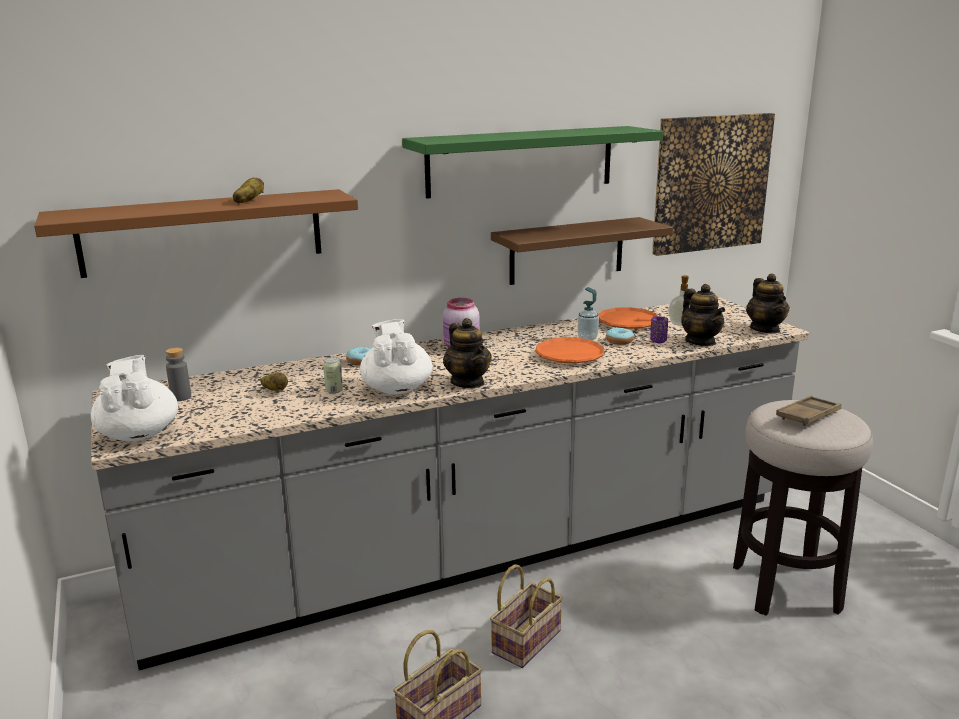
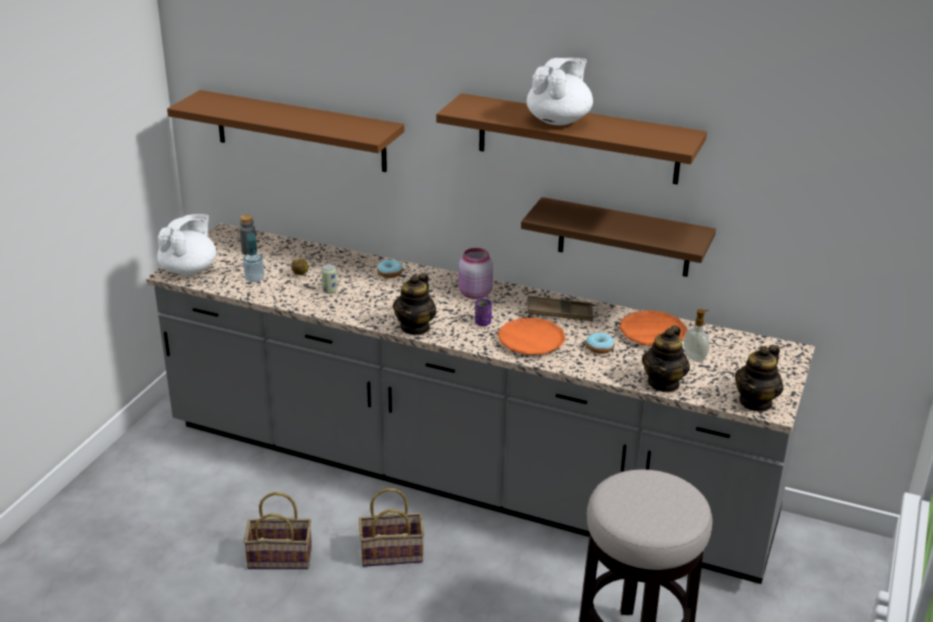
camera: 45 degrees right, 10 degrees up
(248, 201) = (314, 121): potato -> none
(396, 389) = (365, 309): white teapot -> white teapot (559, 121)
(521, 161) = (577, 139): green shelf -> brown shelf
(587, 338) = (582, 332): soap dispenser -> soap dispenser (254, 279)
(658, 341) = (631, 364): purple cup -> purple cup (483, 323)
(710, 183) = (819, 217): picture -> none
(808, 415) = (650, 498): brown tray -> brown tray (559, 313)

